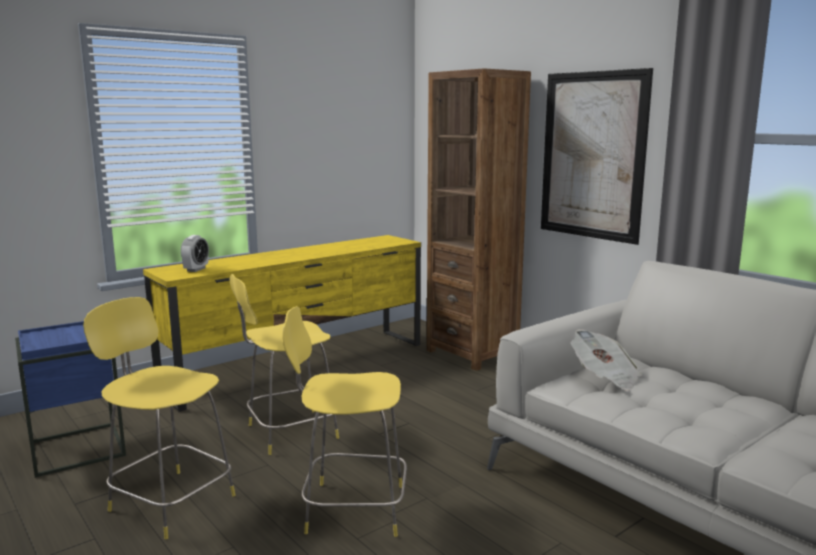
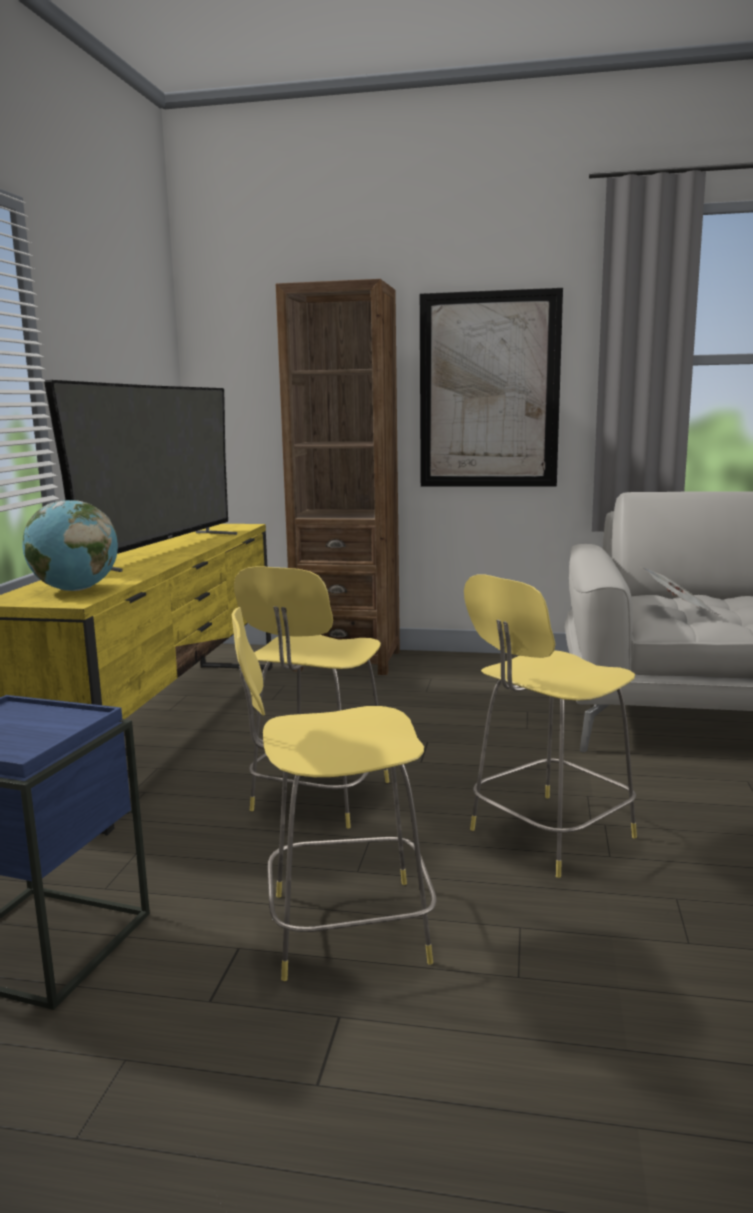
camera: 40 degrees left, 0 degrees up
(196, 269) = (75, 590): alarm clock -> globe
(308, 251) = (161, 550): none -> television

